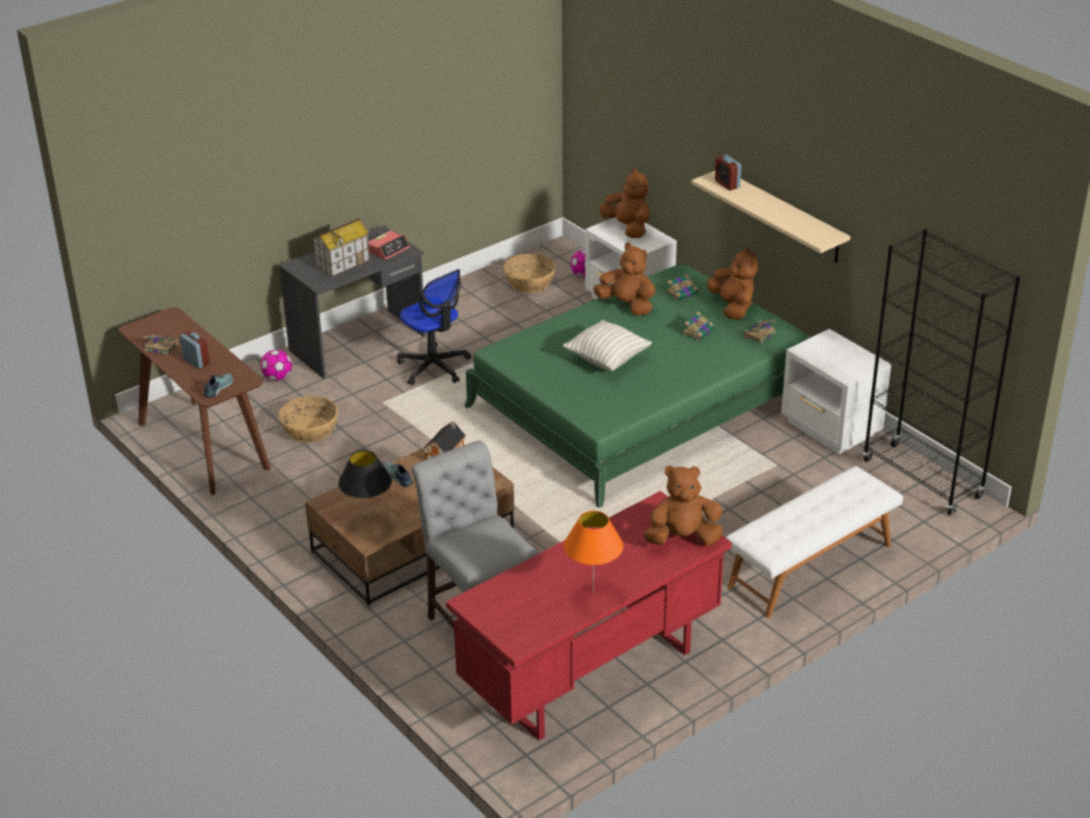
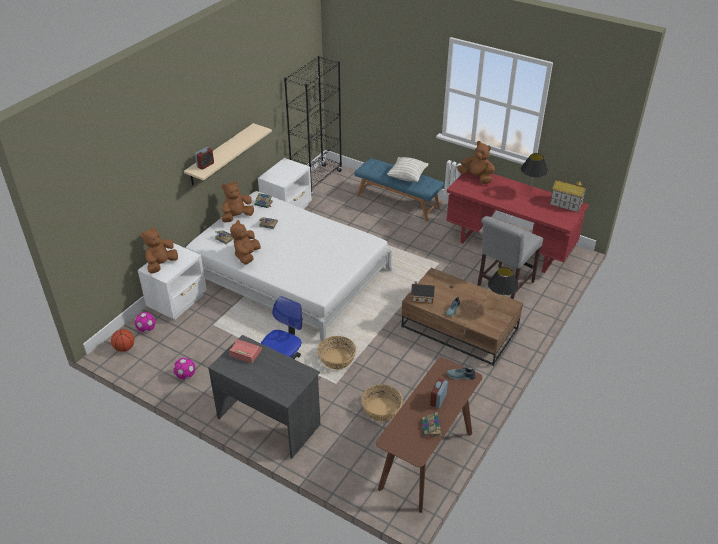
camera: 110 degrees left, 5 degrees up
(277, 377) = (329, 451): football -> football (185, 375)
(342, 262) = (272, 371): toy house -> toy house (565, 204)
(530, 283) = (161, 353): basket -> basket (336, 359)
(557, 259) = (124, 348): none -> basketball
(593, 592) = (530, 193): orange table lamp -> black table lamp
(607, 360) = (310, 251): pillow -> pillow (407, 177)
(641, 402) = (288, 275): green bed -> white bed
(682, 538) = (476, 178): brown plush toy -> brown plush toy turned 150 degrees clockwise
(811, 566) = (398, 201): white bench -> blue bench

